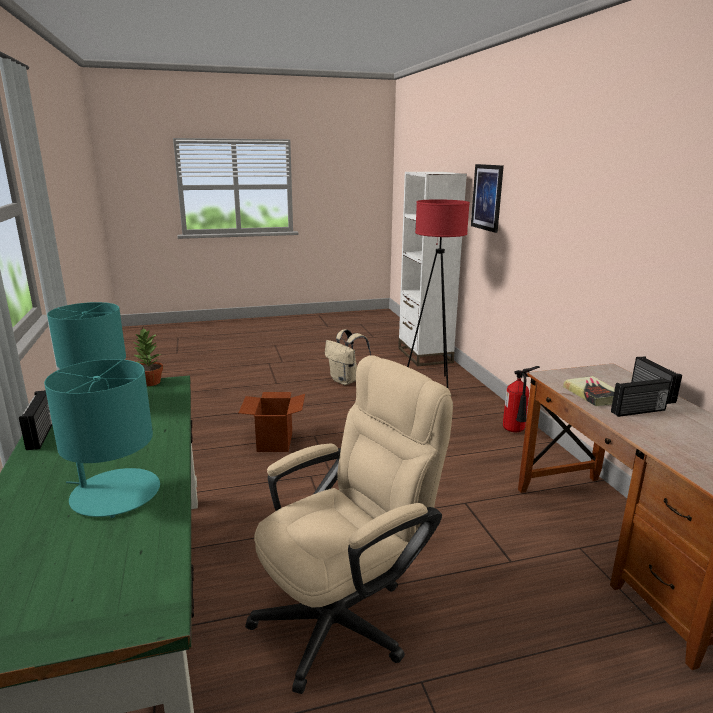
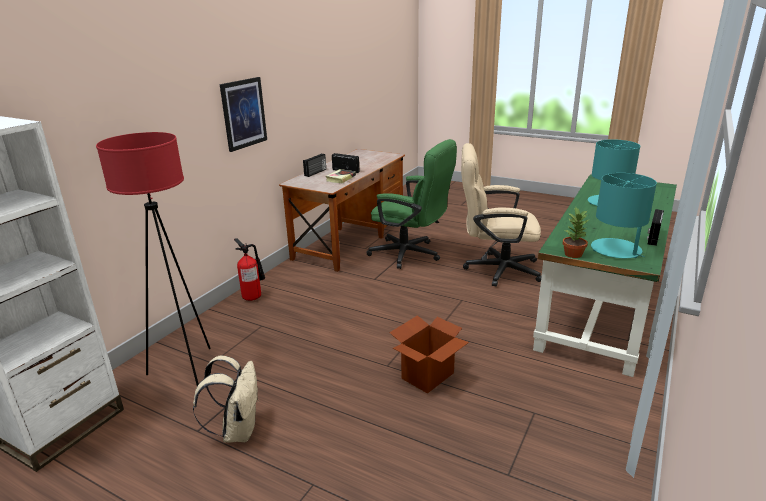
camera: 135 degrees left, 5 degrees up
(487, 197) = (66, 134): picture -> picture (243, 113)
(504, 573) = (411, 255): none -> green office chair

